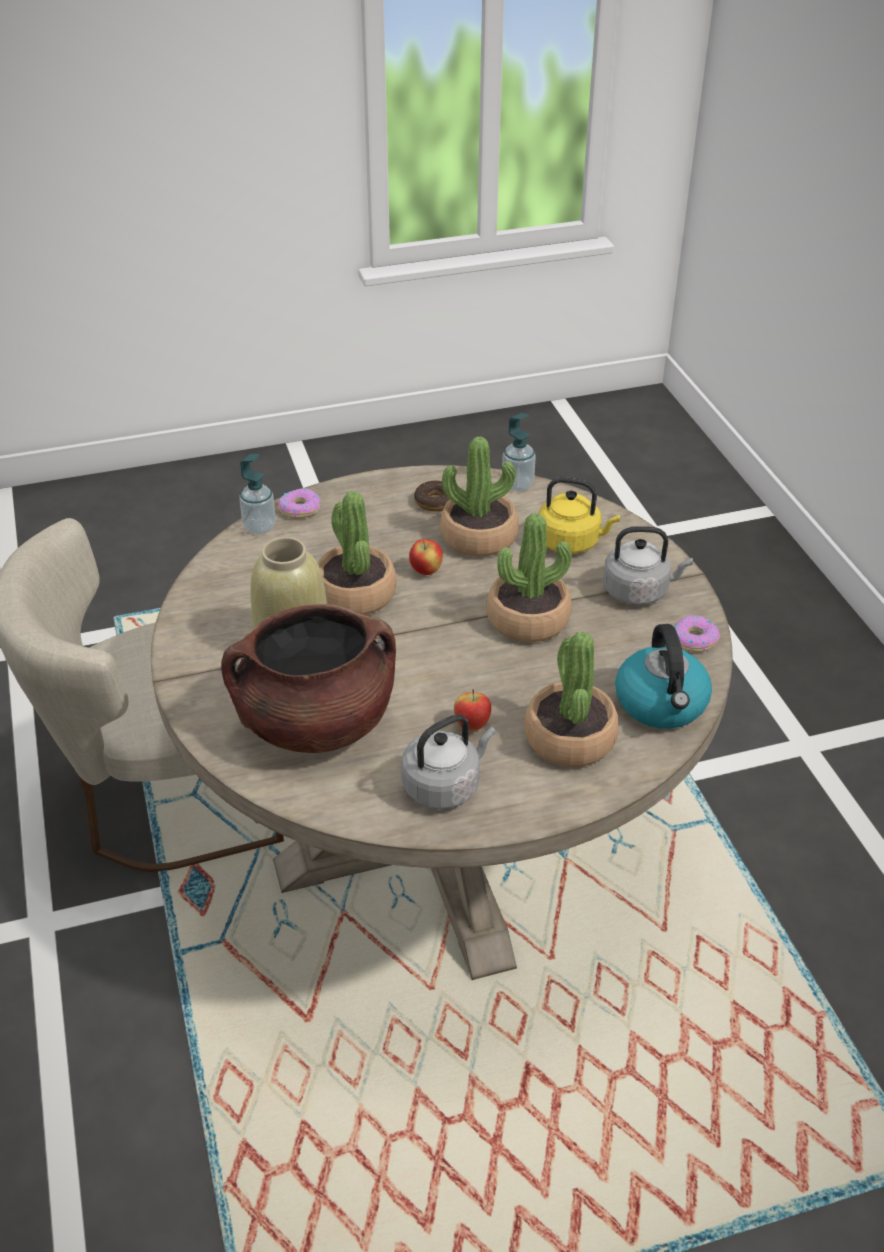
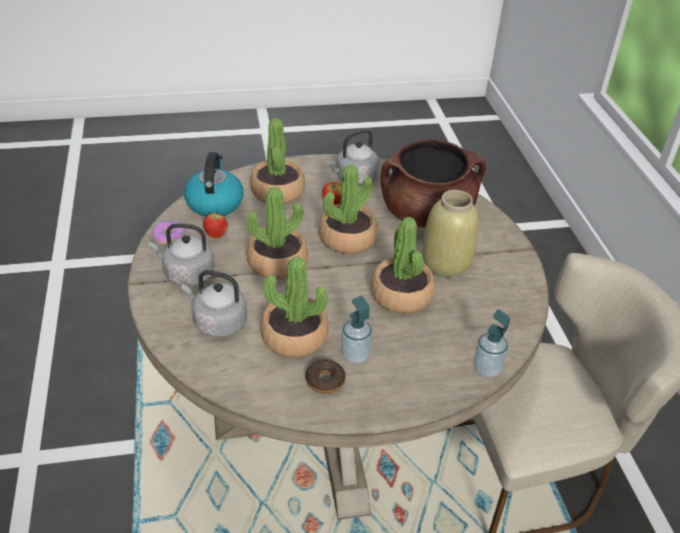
camera: 175 degrees left, 0 degrees up
(299, 509) = (452, 386): donut -> none
(426, 571) = (344, 309): apple -> apple (216, 236)
(438, 666) = (347, 238): none -> potted plant
(517, 484) = (240, 393): soap dispenser -> soap dispenser (355, 355)
(571, 542) = (217, 322): yellow kettle -> grey kettle

